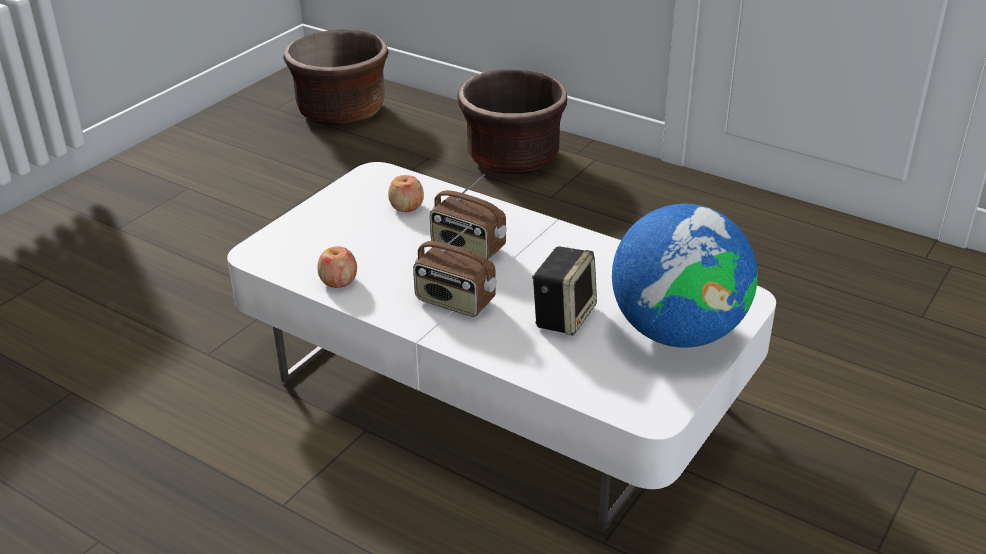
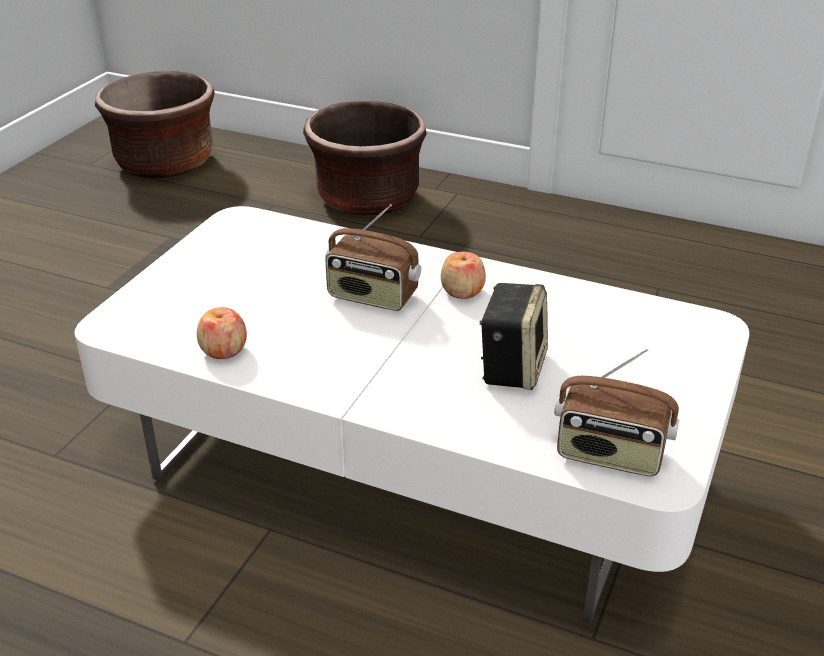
camera: 10 degrees left, 0 degrees up
(406, 206) = (285, 254): apple -> apple (462, 291)
(454, 302) = (375, 362): radio -> radio (610, 455)
(677, 332) = (651, 373): globe -> none

